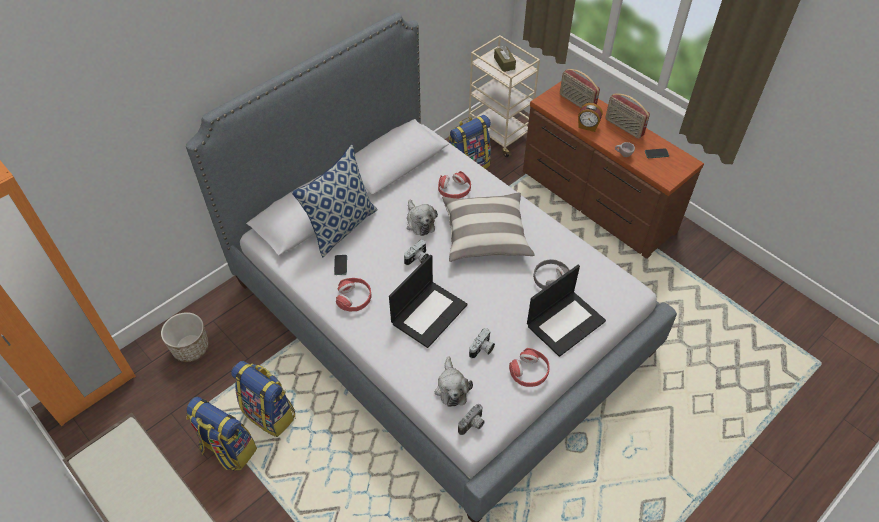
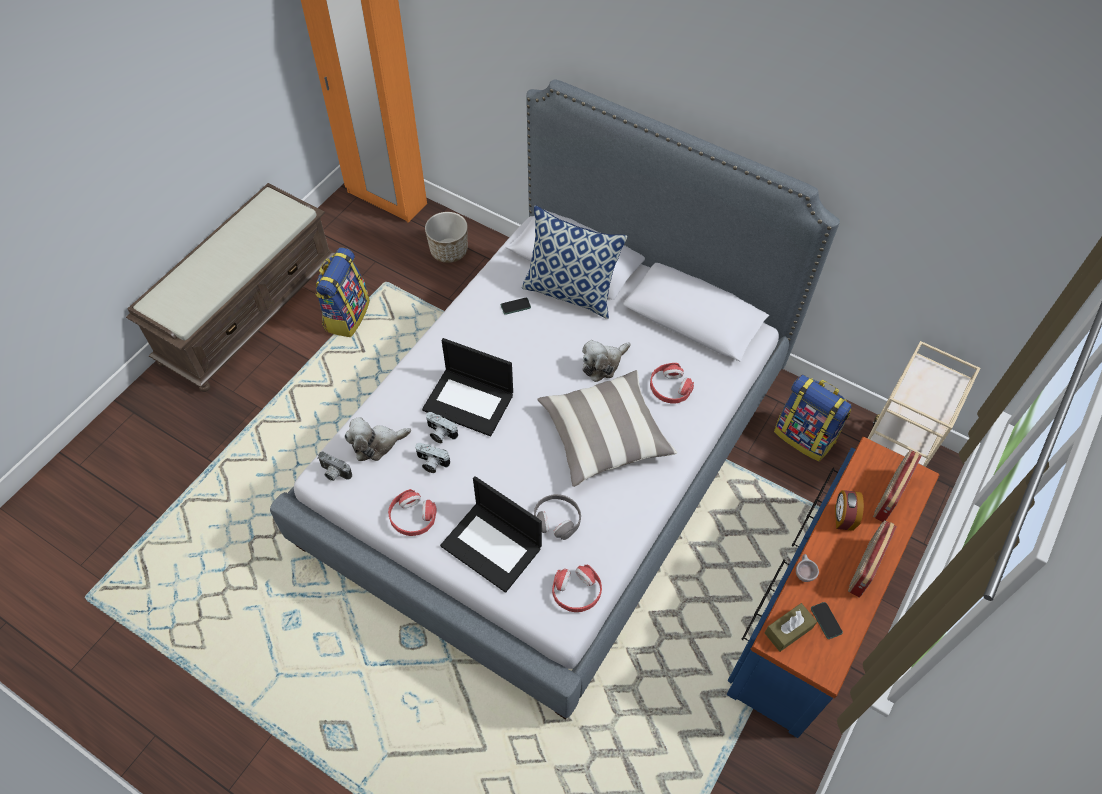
camera: 75 degrees right, 5 degrees up
(270, 413) = (390, 336): backpack -> none
(354, 298) = (474, 330): red headphones -> red headphones (576, 592)
(417, 259) = (545, 374): camera -> camera (440, 433)
(504, 63) = (934, 392): brown tissue box -> brown tissue box (788, 630)
(596, 202) = (810, 611): brown dresser -> blue dresser

